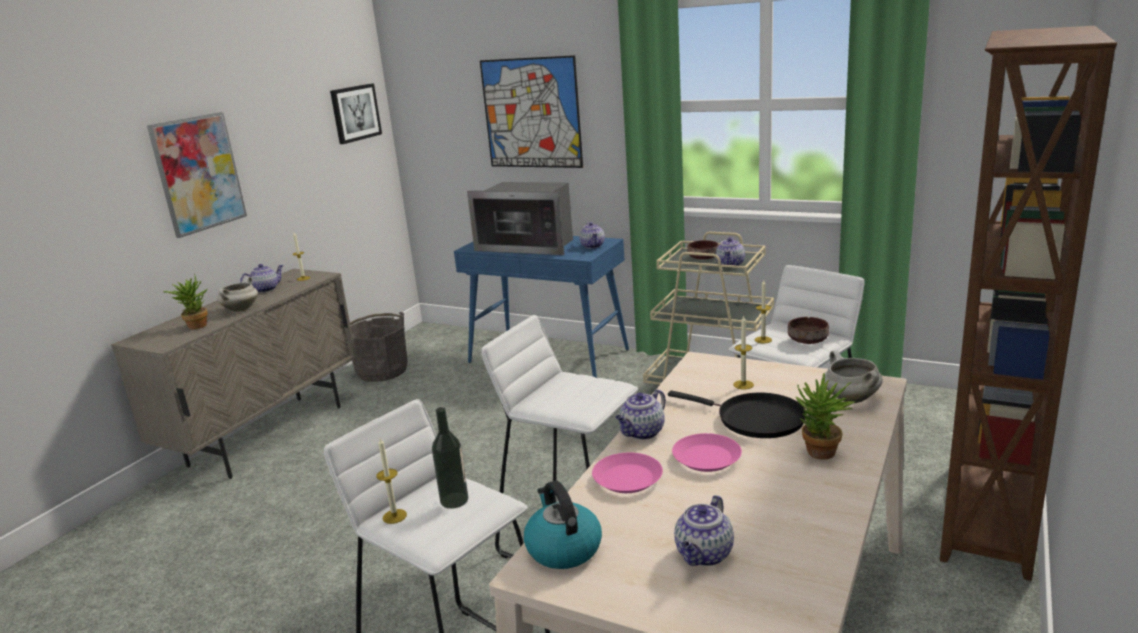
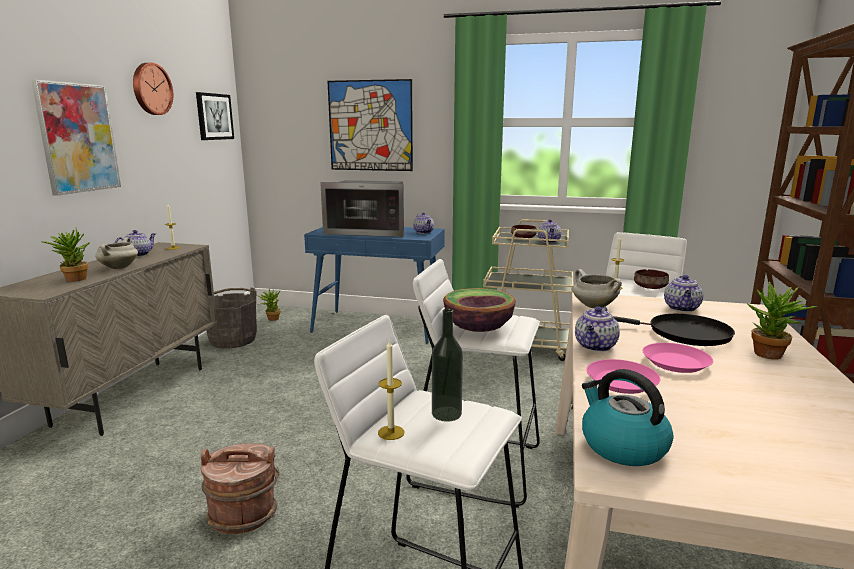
camera: 15 degrees left, 5 degrees down
(275, 101) = (151, 89): none -> wall clock
(334, 569) = (244, 514): none -> brown bucket
(431, 343) = (271, 319): none -> potted plant
(557, 398) = (478, 328): none -> bowl
(704, 555) = (769, 441): teapot -> teapot (682, 308)
(743, 385) = (644, 311): candle -> none
(849, 399) = (742, 318): white cooking pot -> white cooking pot (593, 306)

